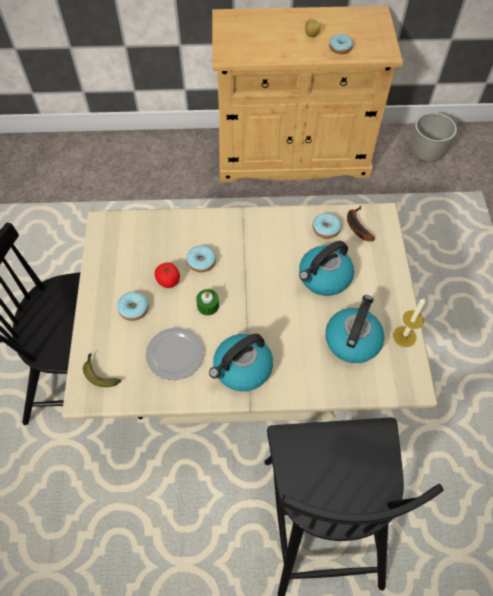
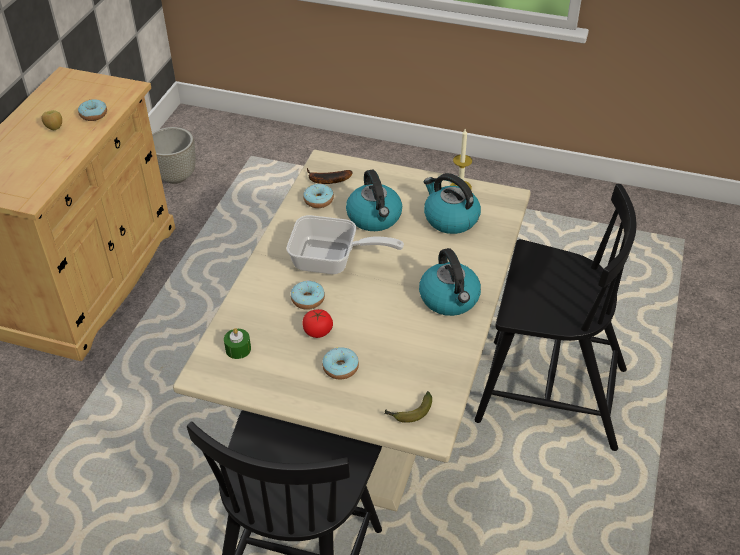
camera: 70 degrees left, 15 degrees down
(176, 354) = (413, 344): plate -> none
(208, 305) = (366, 307): green candle -> green candle (238, 349)
(254, 264) = (332, 261): none -> frying pan

